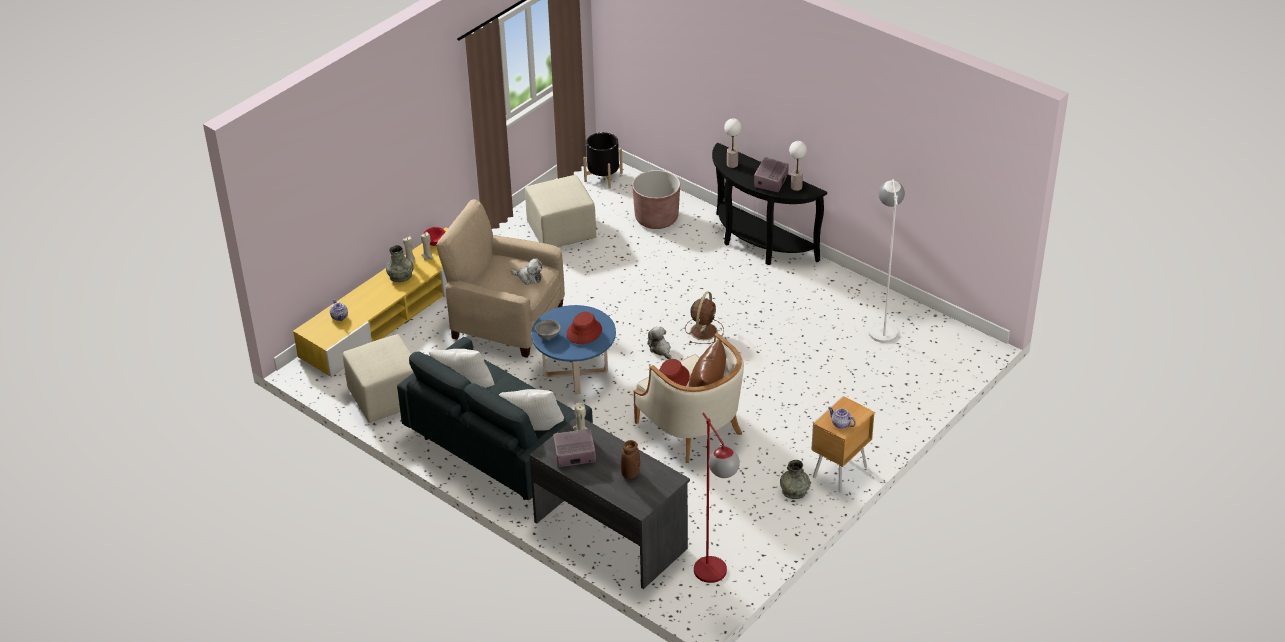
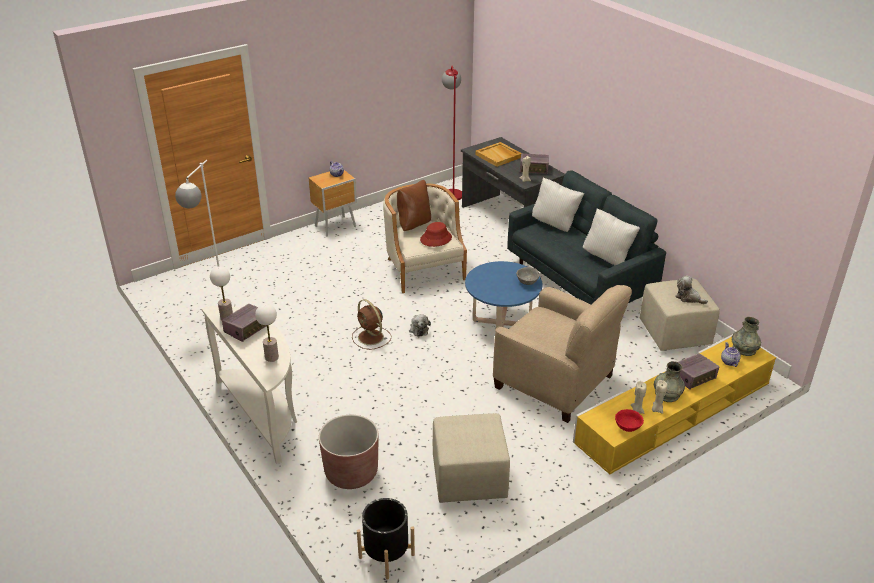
camera: 165 degrees left, 5 degrees down
(375, 295) = (693, 377): none -> radio
(529, 277) = (533, 326): plush toy -> plush toy (688, 298)
(584, 332) = (494, 280): red hat -> none
(630, 473) = (499, 156): brown vase -> beige tray
(704, 330) = (371, 337): brown fan -> brown fan turned 75 degrees counterclockwise
(758, 244) = (263, 414): black console table -> white console table
(794, 490) = (373, 223): grey vase -> grey vase (744, 349)

